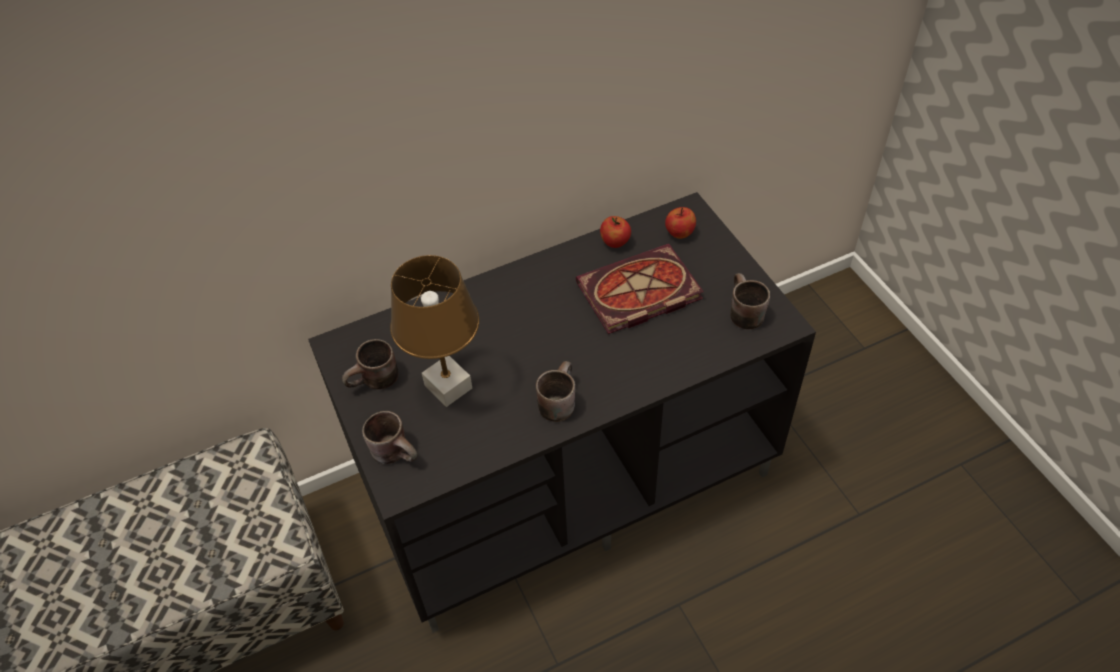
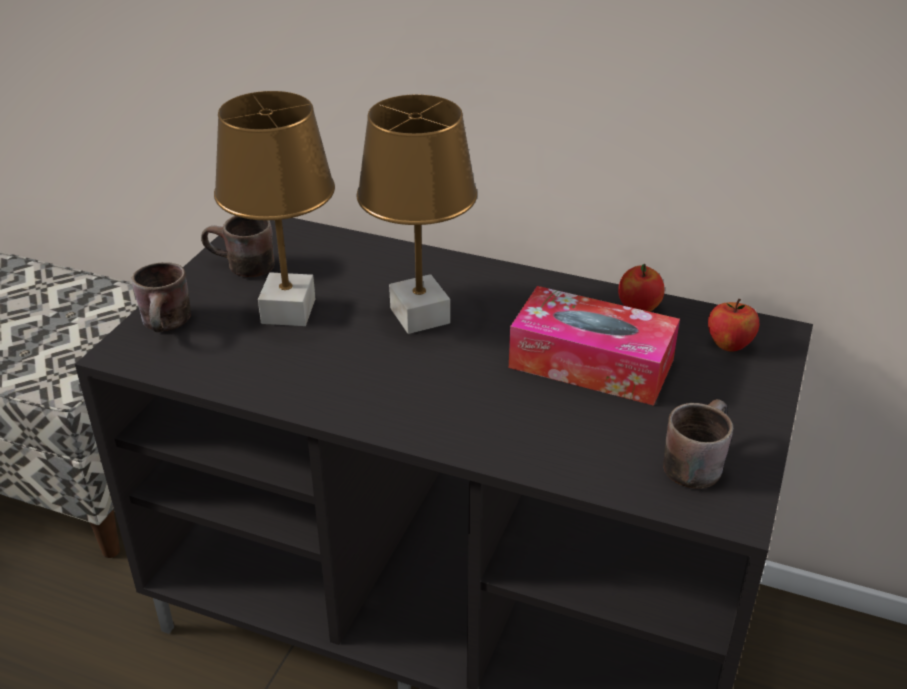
camera: 45 degrees right, 15 degrees down
(521, 332) = (421, 316): none -> brown table lamp
(556, 400) = (359, 389): brown mug -> none
(637, 294) = (591, 364): book -> tissue box

